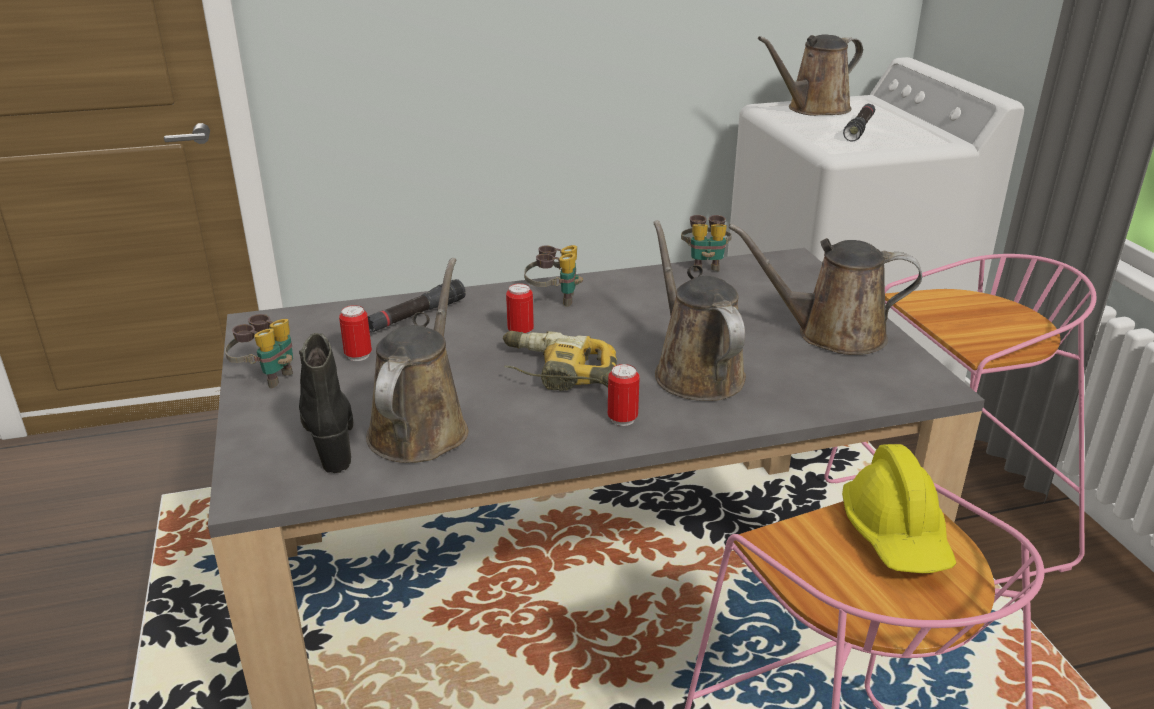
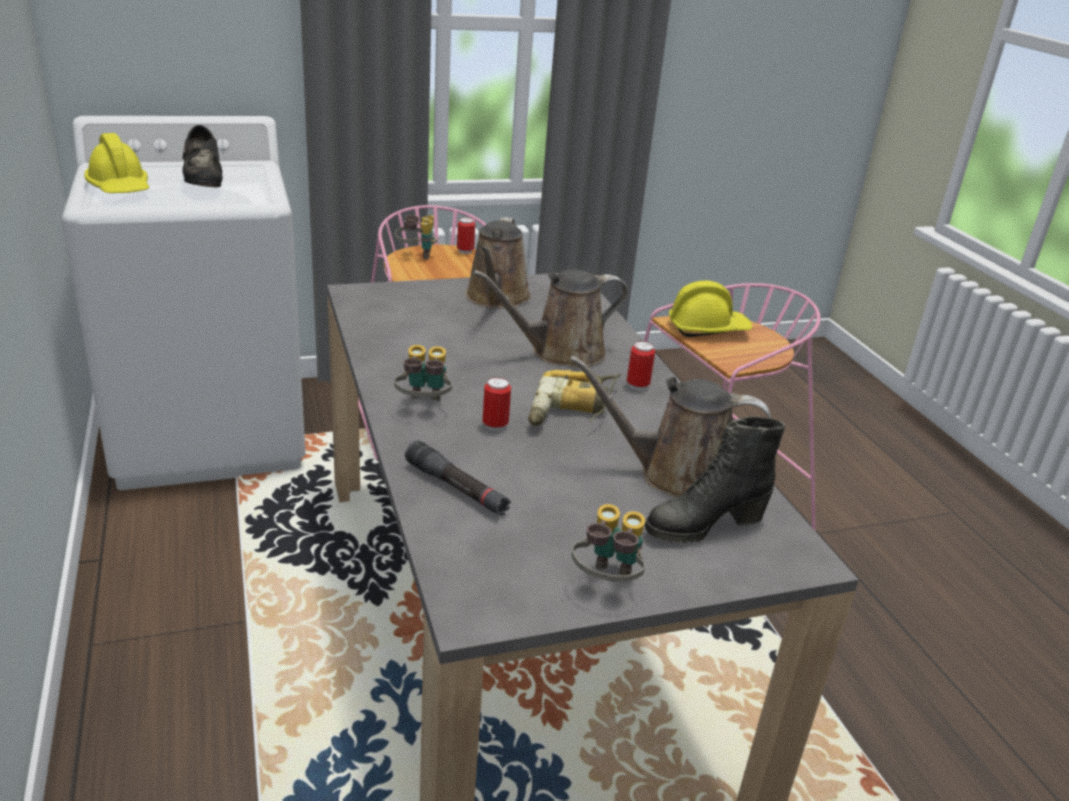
camera: 95 degrees left, 0 degrees up
(358, 355) = (551, 521): can -> can (465, 251)
(705, 265) = (355, 328): binoculars -> binoculars (416, 255)
(814, 109) = (120, 188): brown watering can -> yellow hard hat
(859, 129) = (204, 183): black flashlight -> black shoe

